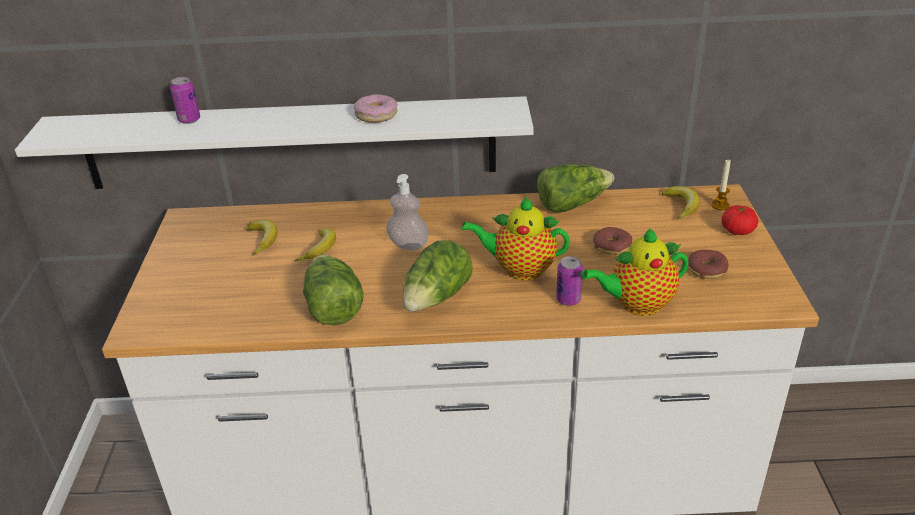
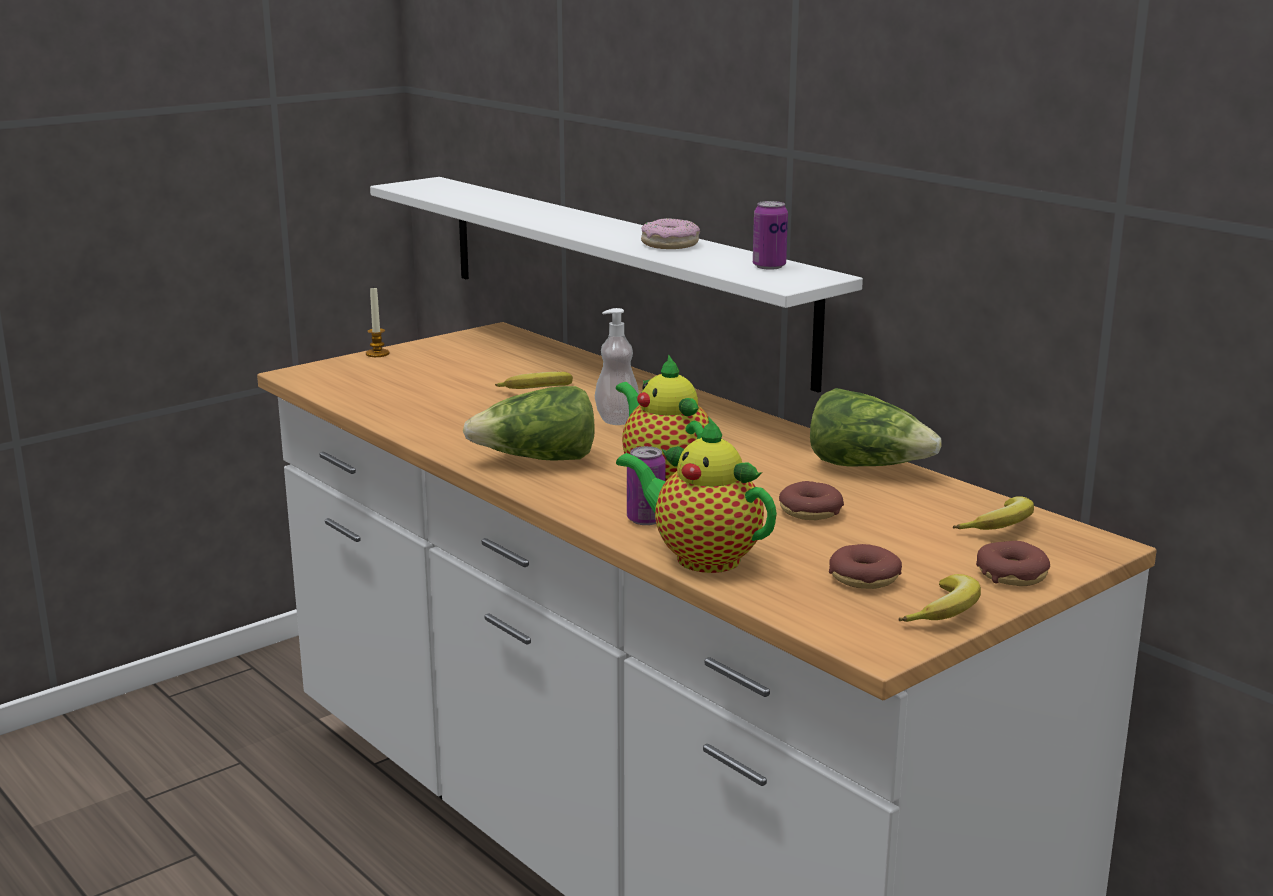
camera: 50 degrees right, 15 degrees down
(189, 120) = (521, 204): can -> can (769, 266)
(263, 240) = (513, 366): banana -> banana (946, 611)
(332, 307) = (448, 425): lettuce -> none
(720, 205) = (1059, 548): candle -> candle (377, 354)
(737, 230) = (1012, 575): tomato -> donut

